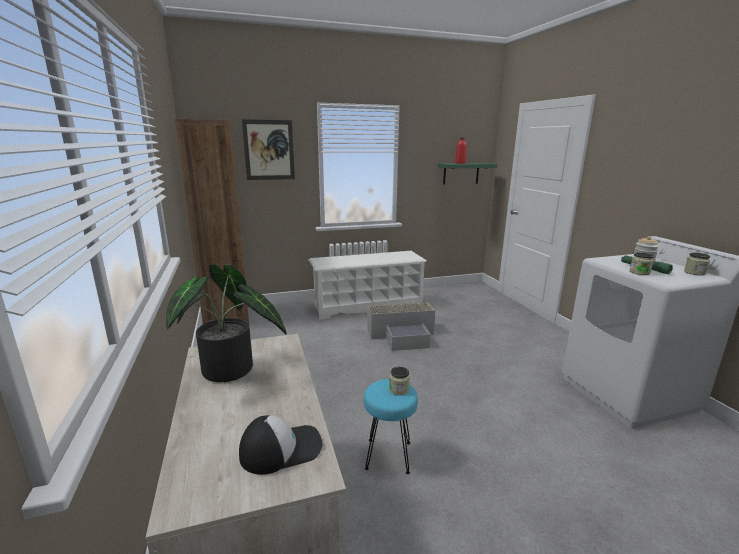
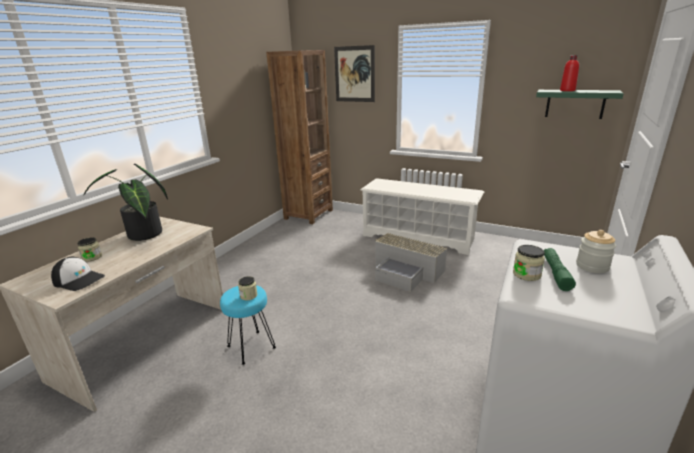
camera: 45 degrees right, 5 degrees up
(694, 273) = (621, 305): jar -> jar (92, 257)

